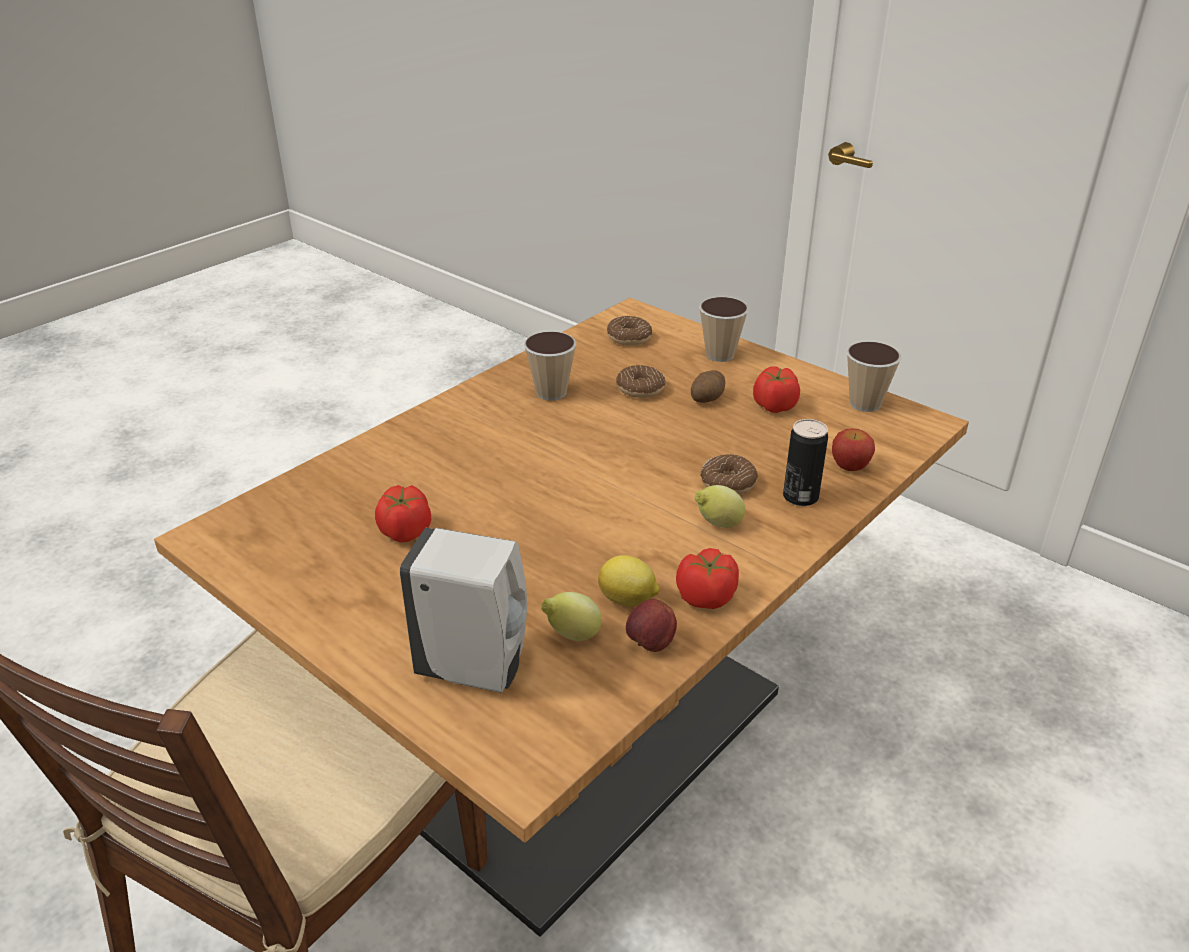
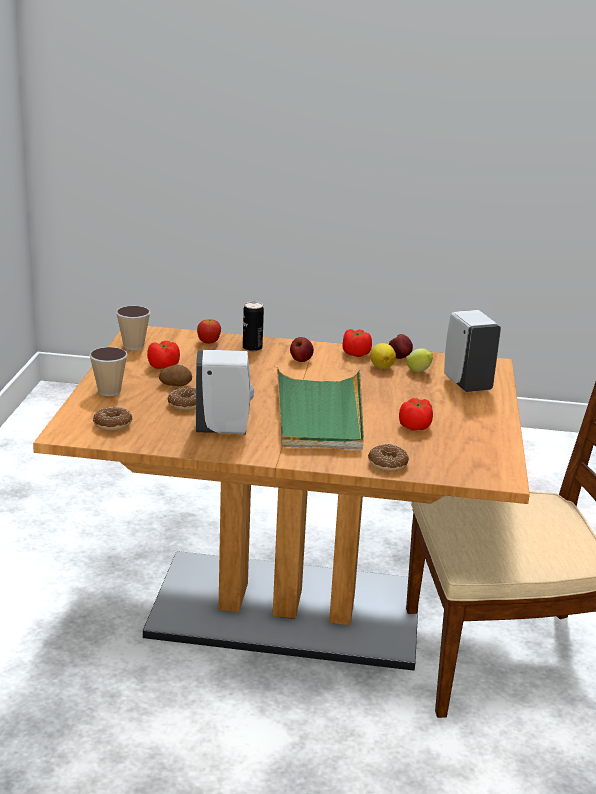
camera: 125 degrees left, 10 degrees down
(523, 469) = (319, 414): none -> green tray
(551, 393) = (224, 430): cup -> white soap dispenser
(717, 525) = (301, 360): lemon -> apple
(728, 483) = (261, 364): donut -> donut (387, 464)

